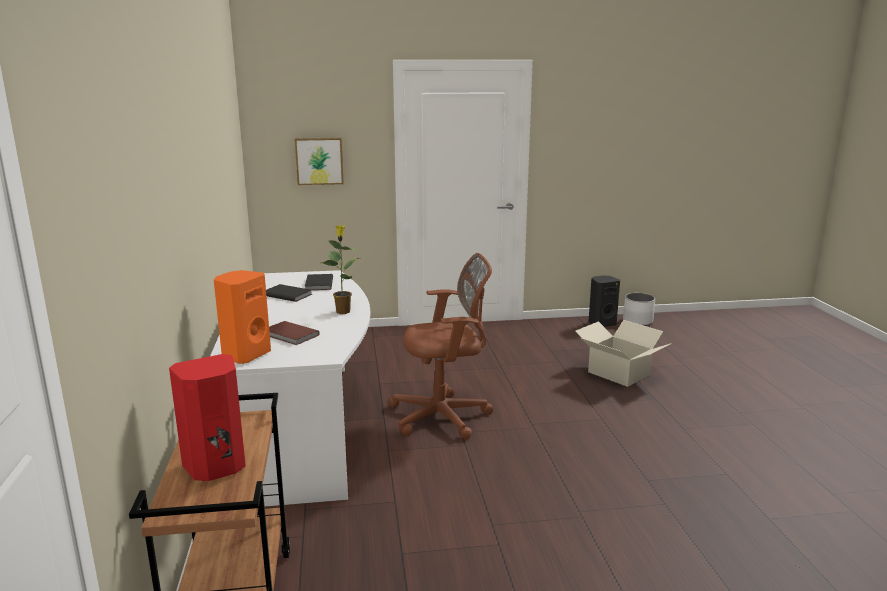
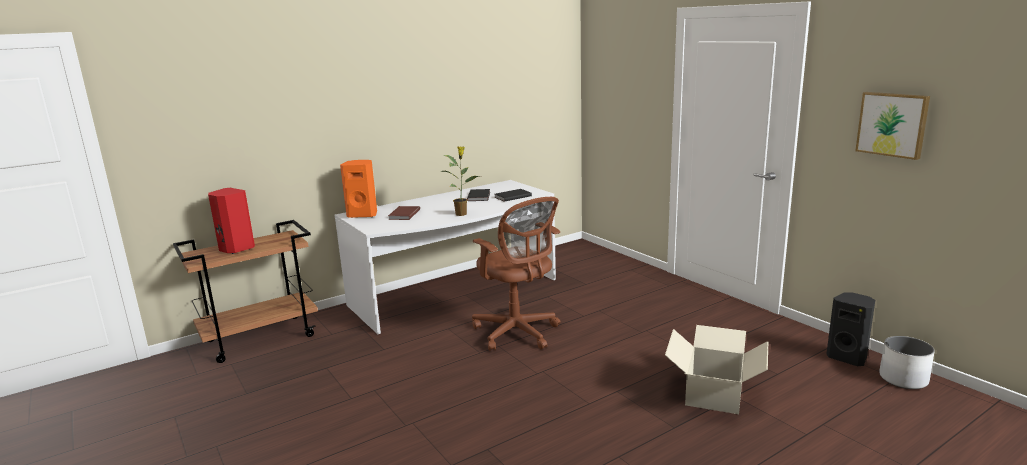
camera: 65 degrees right, 0 degrees up
(319, 161) = (622, 101): picture -> picture (892, 124)

